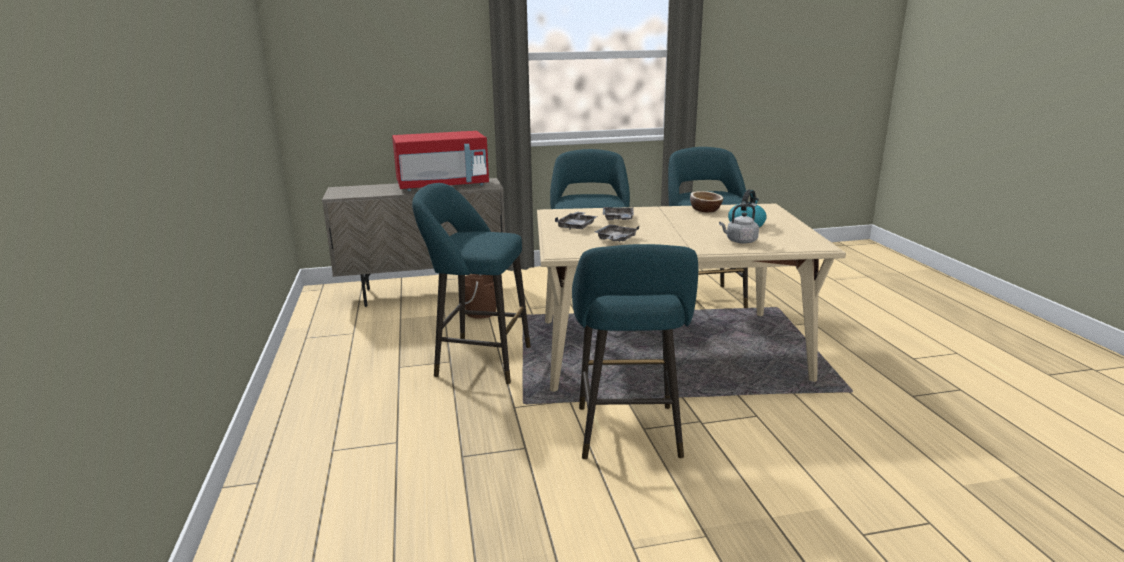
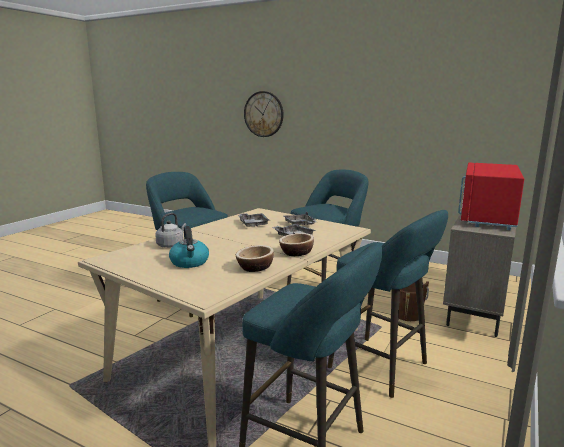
camera: 130 degrees right, 5 degrees down
(101, 176) = (263, 114): none -> wall clock
(653, 209) = (296, 253): none -> bowl

